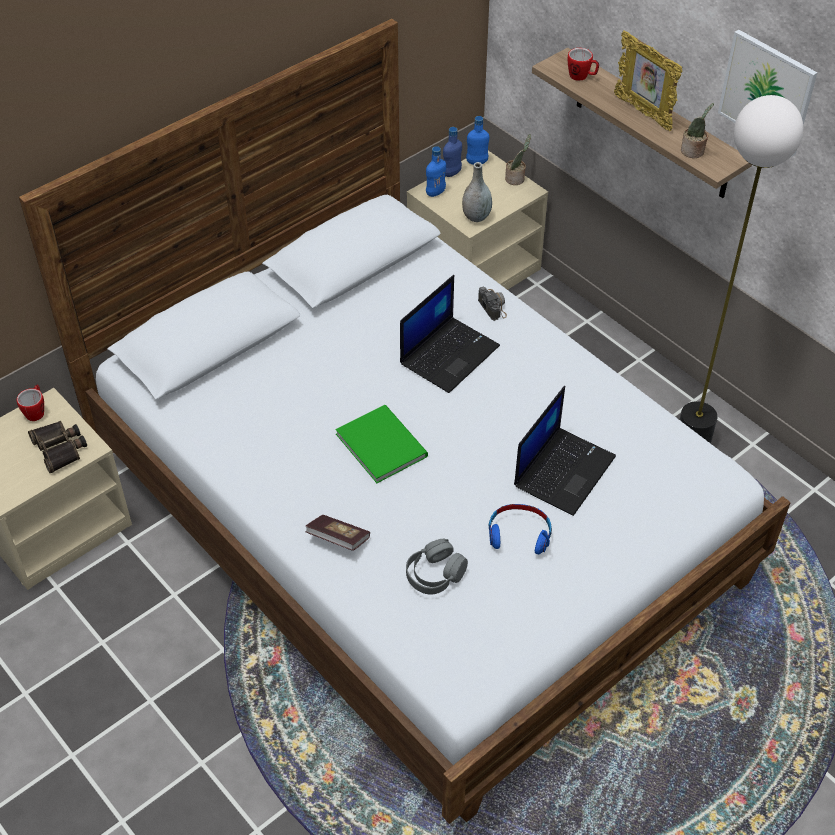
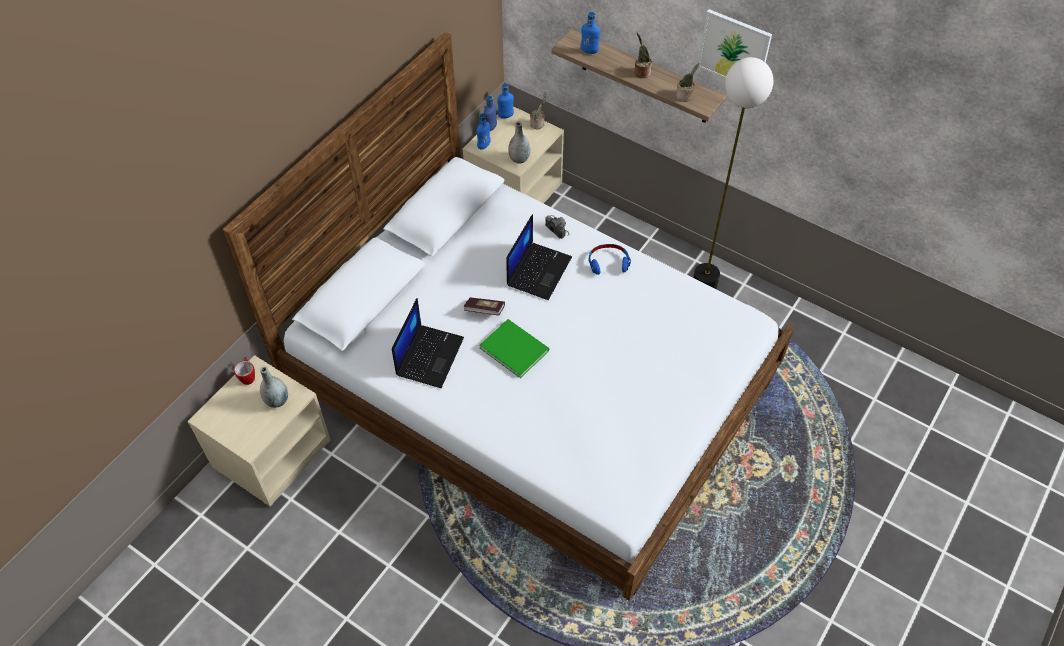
camera: 15 degrees left, 5 degrees up
(60, 448) = (277, 401): binoculars -> grey vase
(338, 539) = (507, 425): book -> book (484, 311)
(435, 574) = (583, 435): grey headphones -> none
(519, 534) = (630, 393): blue headphones -> blue headphones (608, 263)
(564, 470) = (644, 340): laptop -> laptop (429, 355)
(582, 77) = (589, 51): mug -> blue bottle
(643, 113) = (641, 72): picture frame -> potted plant

